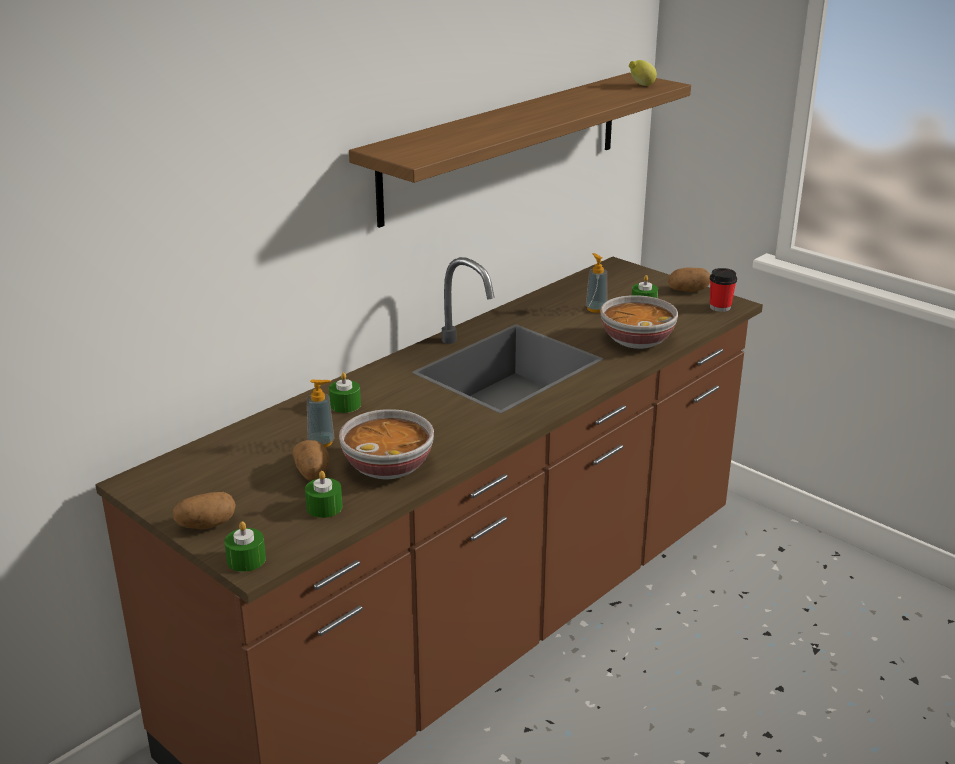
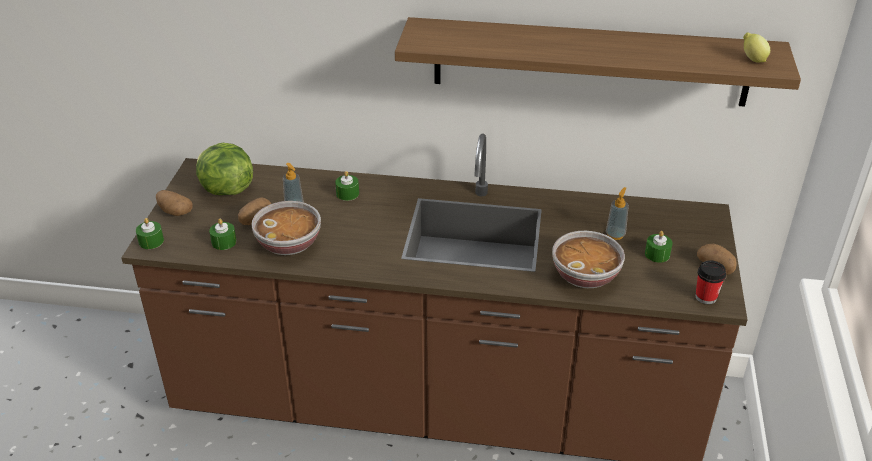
camera: 55 degrees right, 10 degrees up
(217, 475) = (226, 190): none -> lettuce

